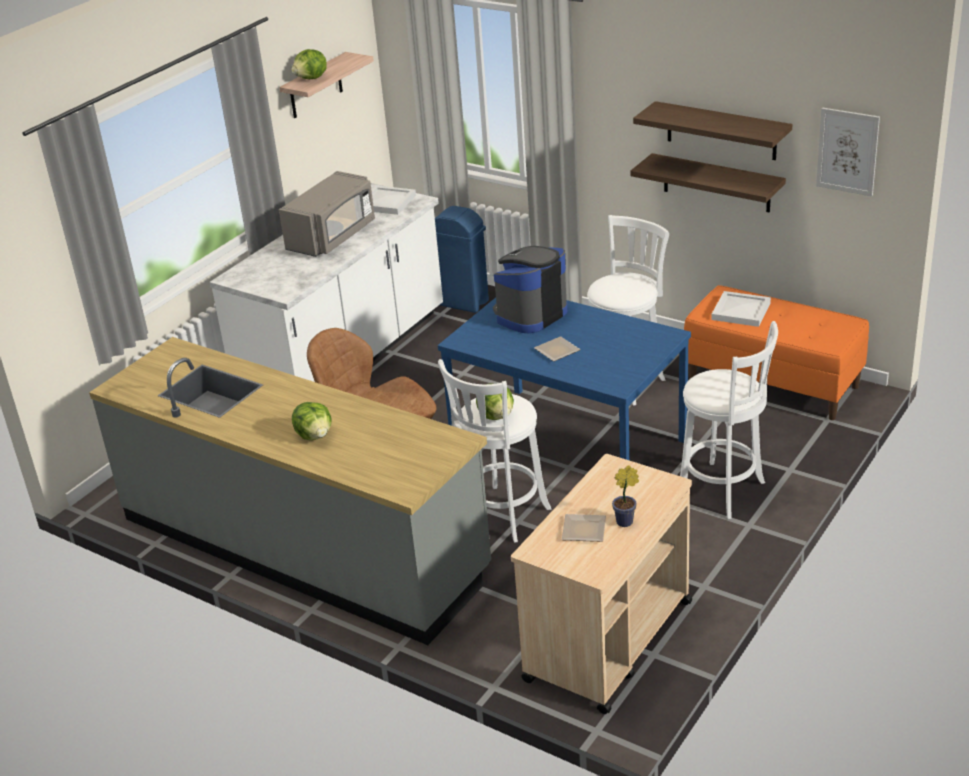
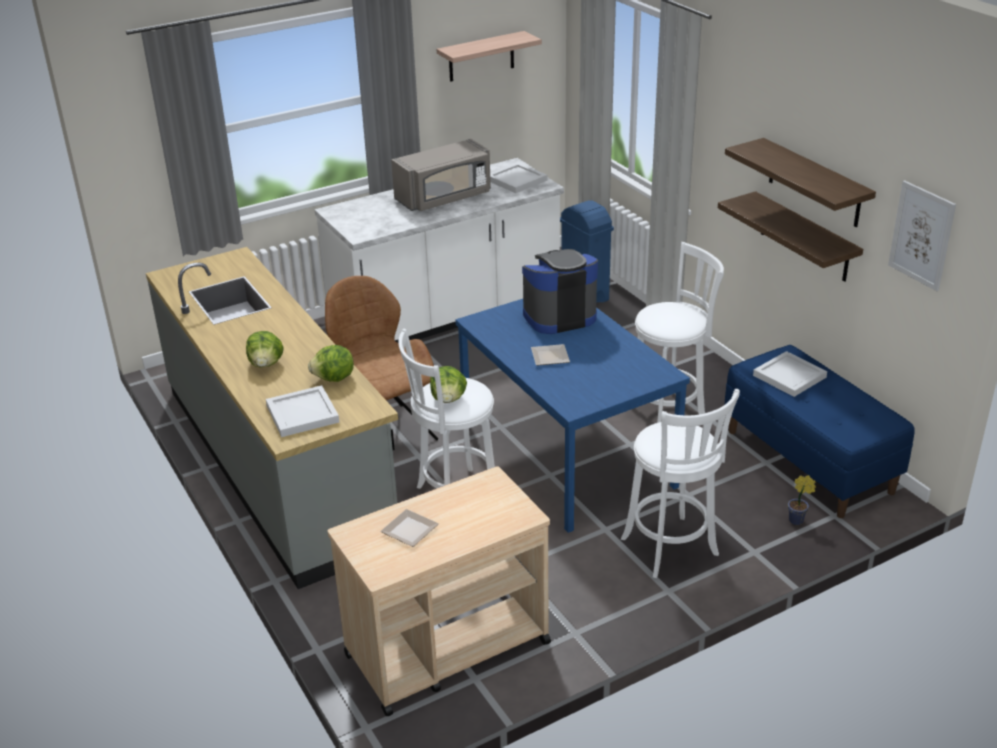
camera: 25 degrees right, 0 degrees up
(312, 78) = (469, 47): lettuce -> lettuce (334, 379)
(397, 466) = (301, 413): none -> white tray
(627, 521) = (454, 537): potted plant -> potted plant (798, 521)
(773, 383) = (810, 461): orange bench -> blue bench

